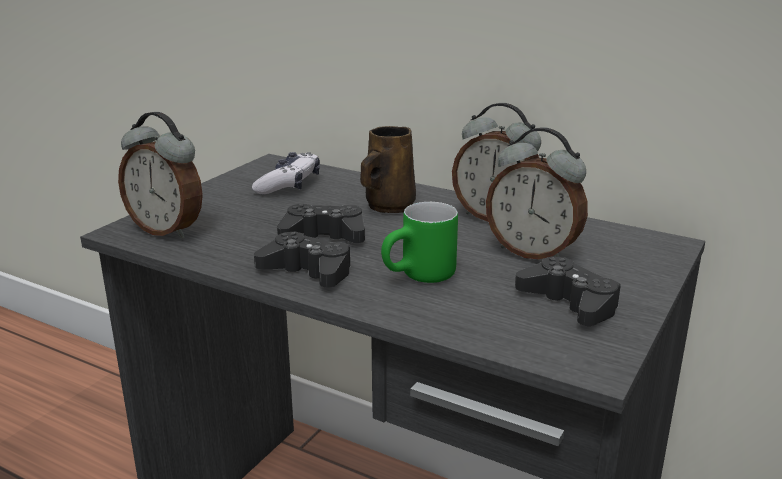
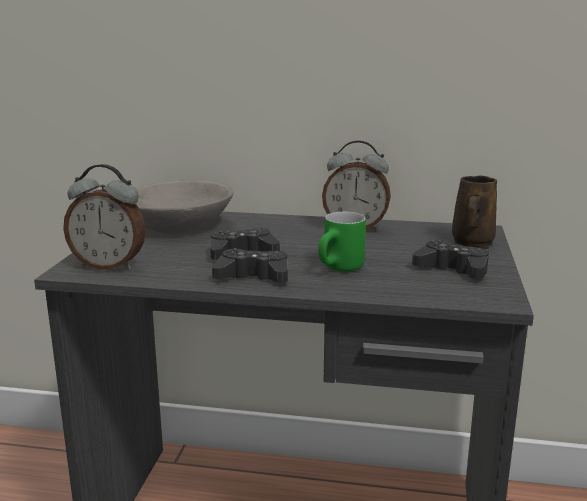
camera: 20 degrees left, 5 degrees down
(289, 185) = (178, 225): game controller -> grey bowl
(388, 207) = (271, 230): brown mug -> brown mug (471, 243)
(533, 252) = (401, 245): alarm clock -> none

